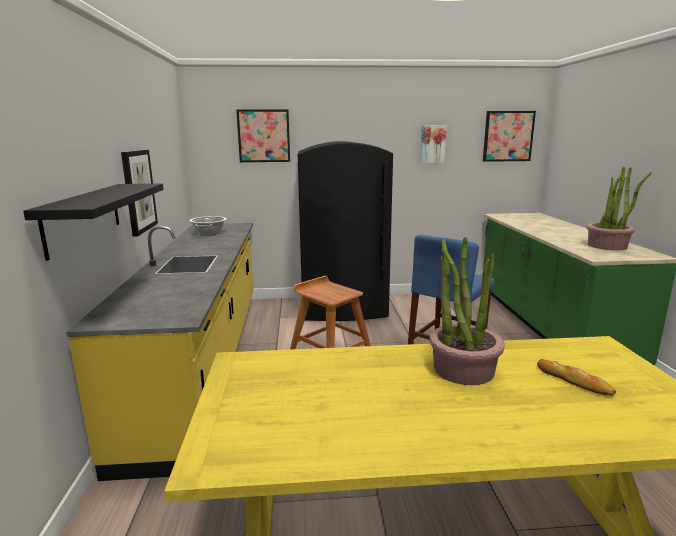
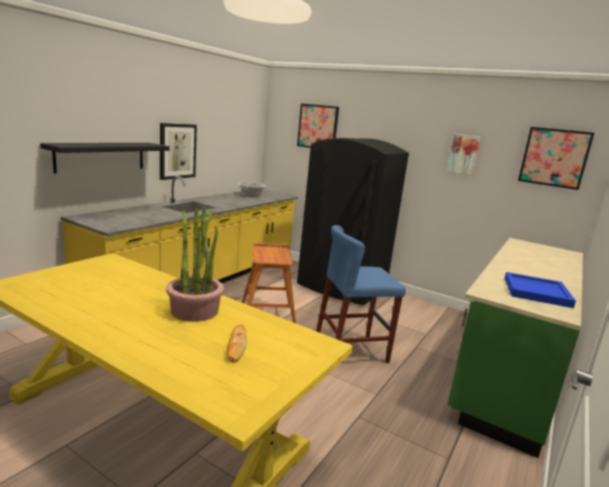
camera: 35 degrees right, 0 degrees up
(607, 246) = (537, 292): potted plant -> blue tray

